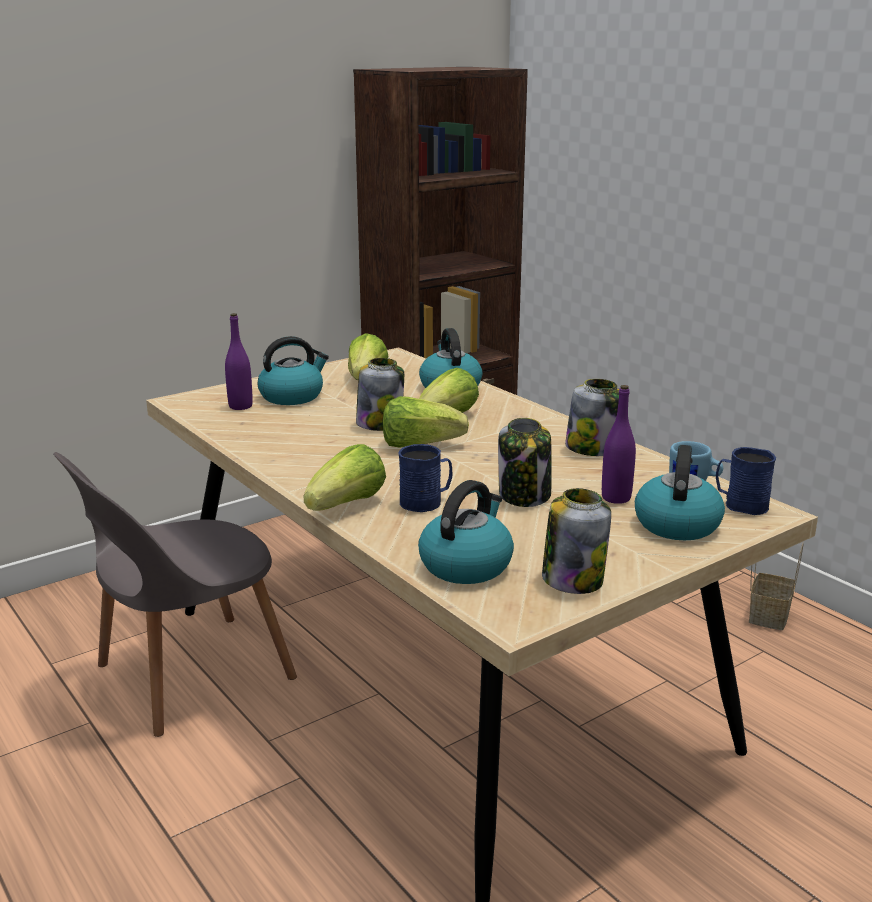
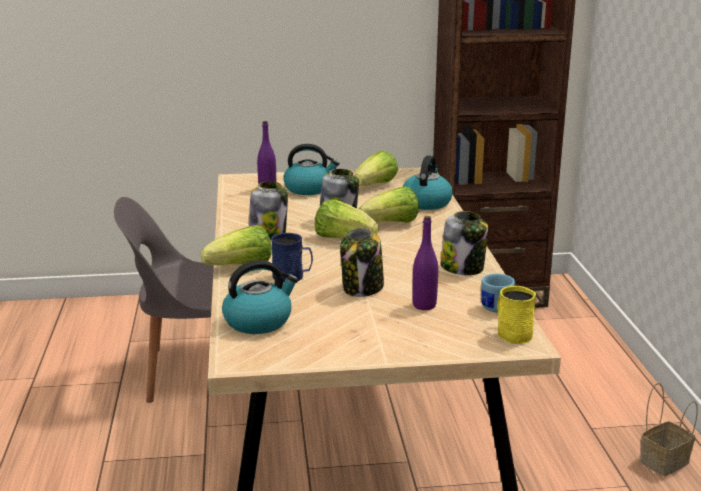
camera: 30 degrees right, 0 degrees up
(572, 579) = (310, 348): jar -> jar (268, 234)
(676, 524) = (439, 333): kettle -> none
(740, 504) = (511, 333): blue mug -> yellow mug

